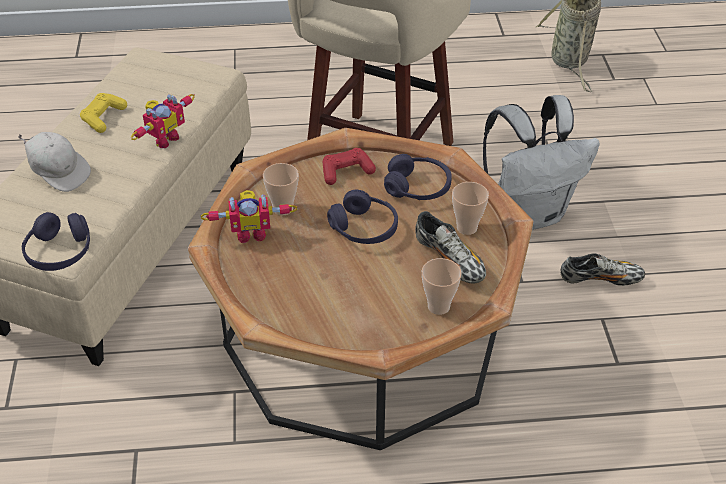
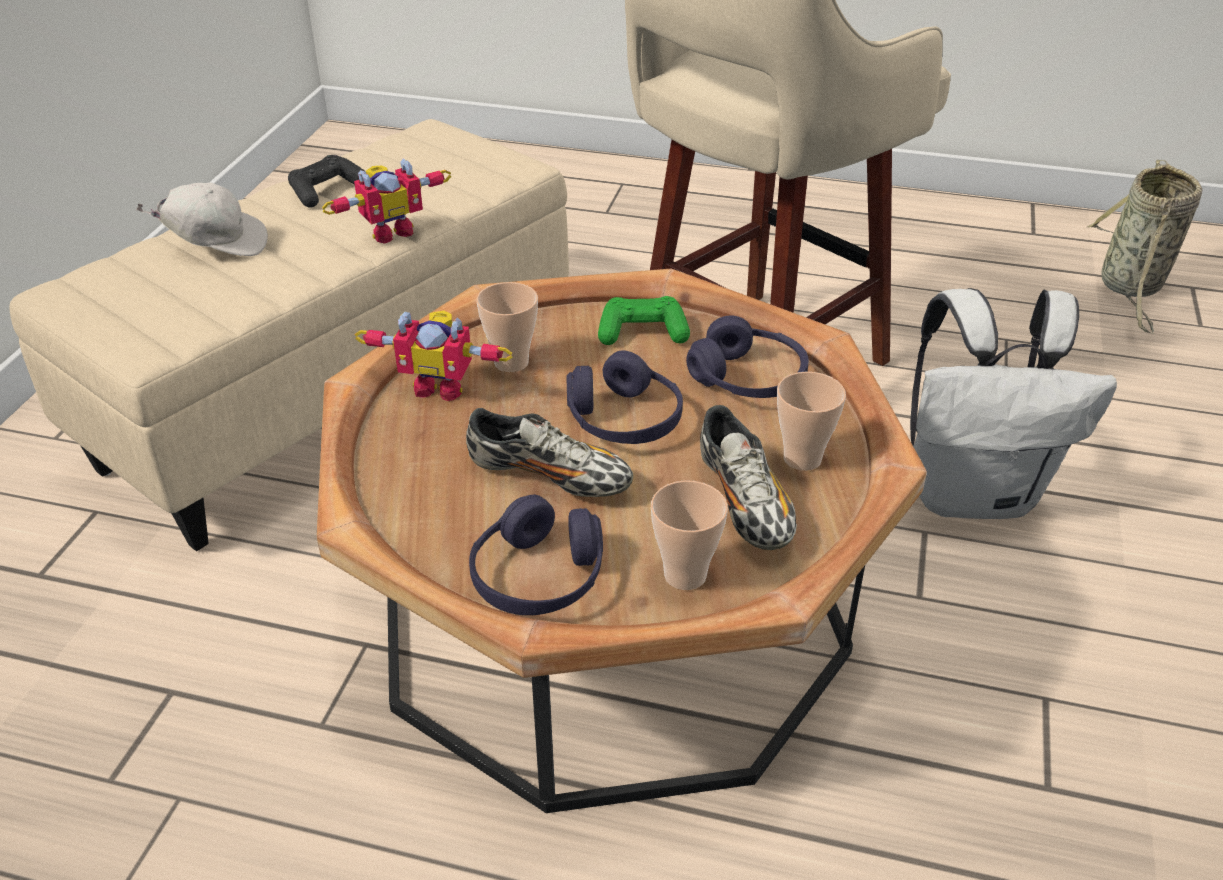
camera: 20 degrees right, 5 degrees down
(59, 173) = (216, 245): white cap -> white cap turned 60 degrees counterclockwise
(59, 252) = (138, 345): purple headphones -> purple headphones (538, 577)
(103, 118) = (326, 191): yellow game controller -> black game controller
(346, 172) = (642, 332): red game controller -> green game controller
(600, 279) = (1066, 630): shoe -> shoe (549, 477)

